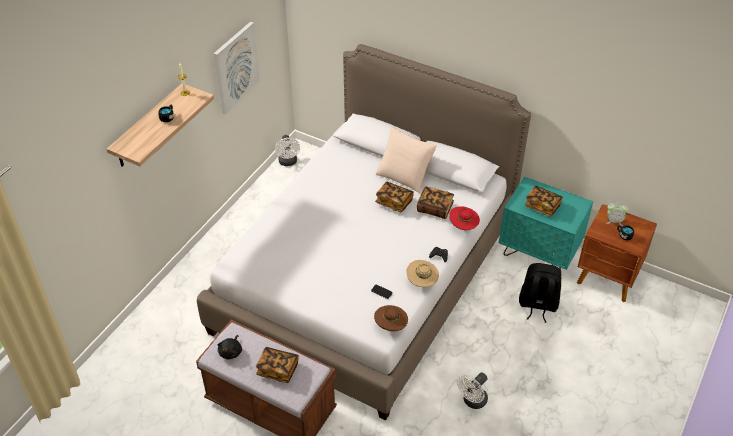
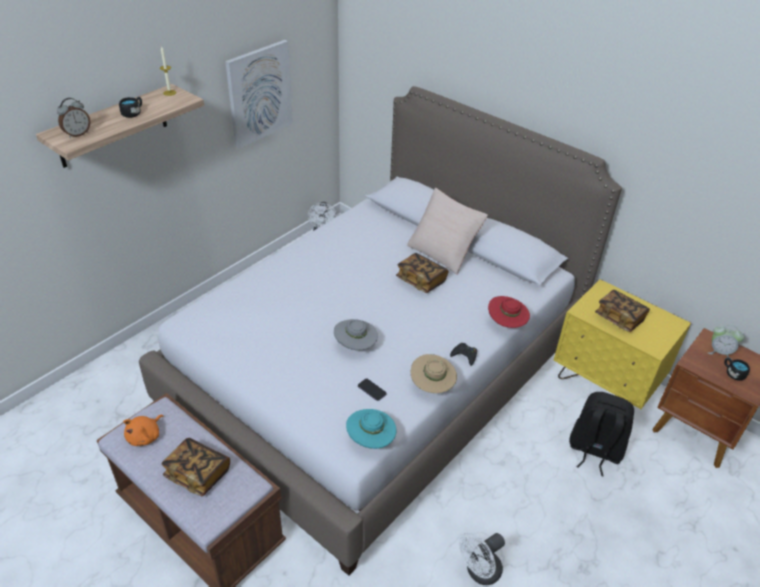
camera: 10 degrees right, 5 degrees down
(137, 144) = (77, 134): none -> alarm clock
(231, 352) = (145, 436): black plush toy -> orange plush toy
(361, 262) = (355, 346): none -> grey hat
(390, 326) = (371, 440): brown hat -> turquoise hat
(435, 208) = (472, 296): book -> none
(539, 253) = (605, 383): turquoise nightstand -> yellow nightstand

